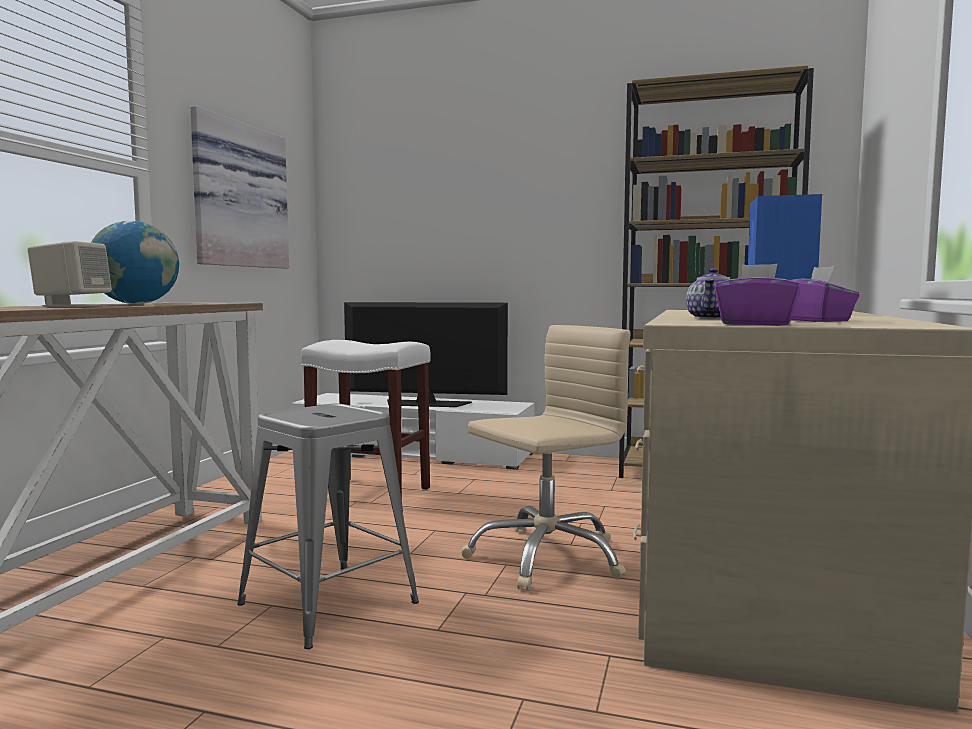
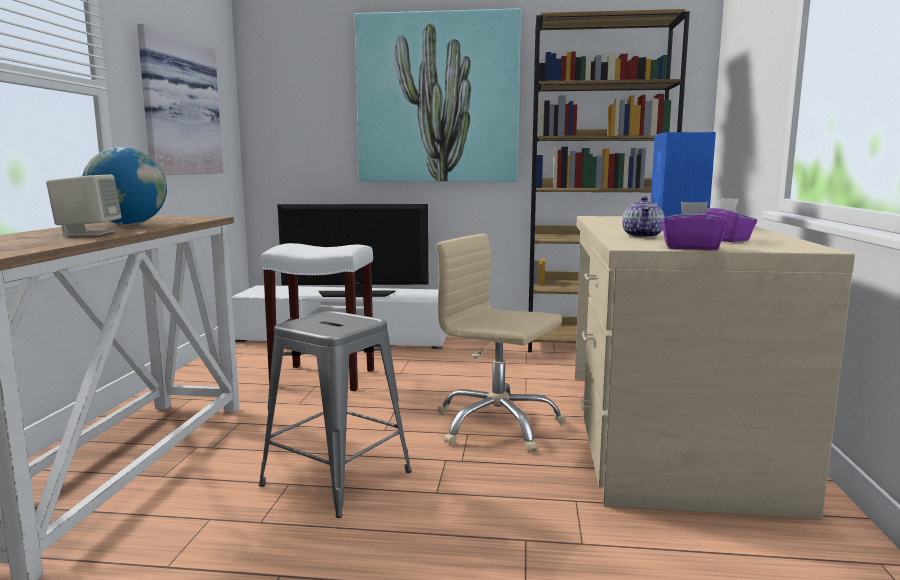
camera: 10 degrees left, 5 degrees up
(524, 186) = (438, 99): none -> picture
(546, 557) = (497, 425): beige office chair -> beige office chair turned 105 degrees counterclockwise

